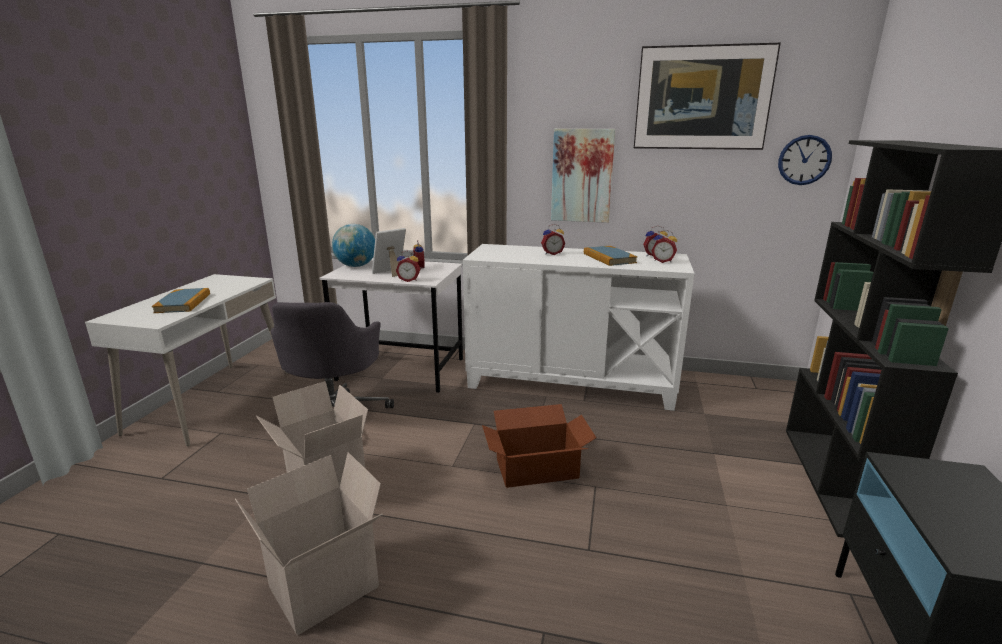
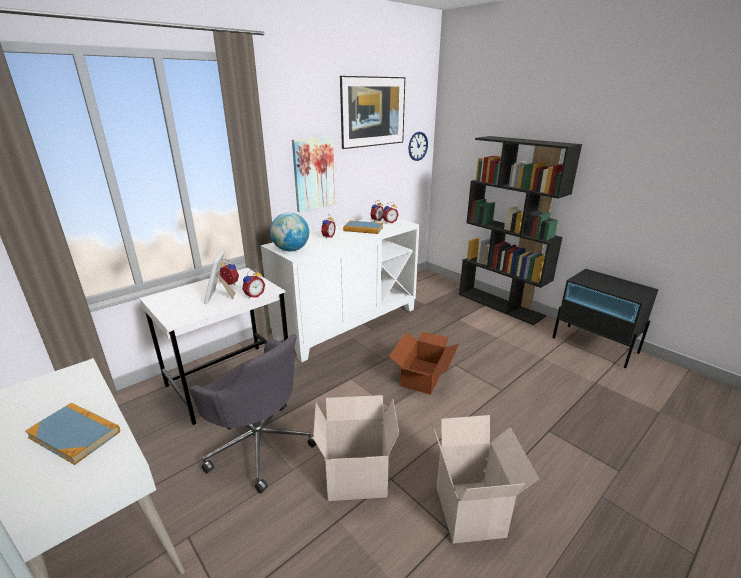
camera: 55 degrees left, 5 degrees up
(356, 266) = (166, 306): globe -> globe (291, 250)

